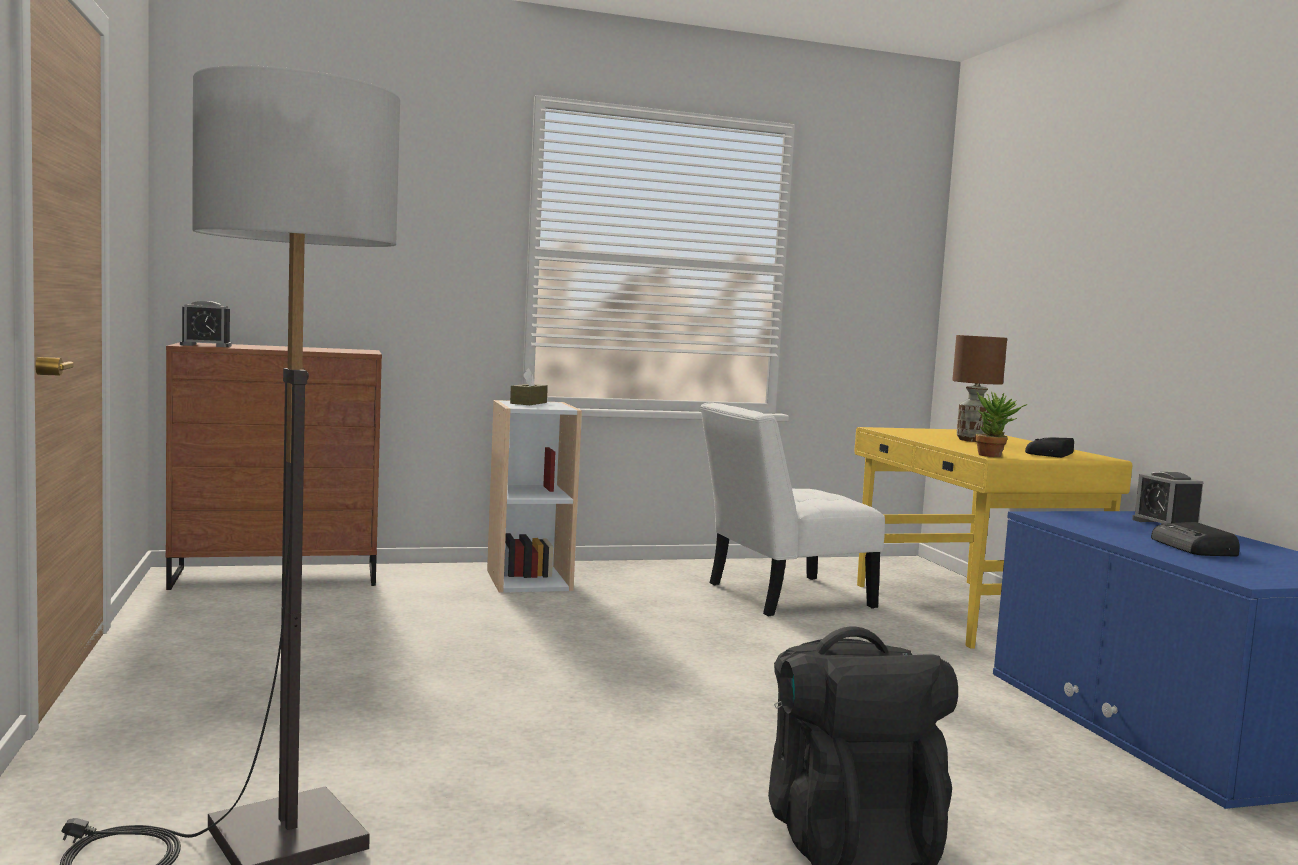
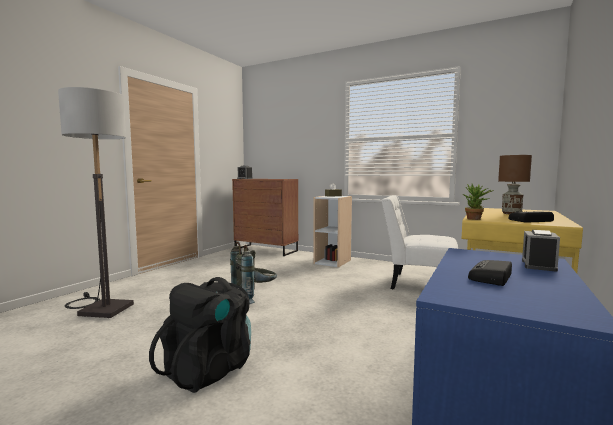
camera: 45 degrees right, 0 degrees up
(580, 697) = (255, 298): none -> grey backpack

